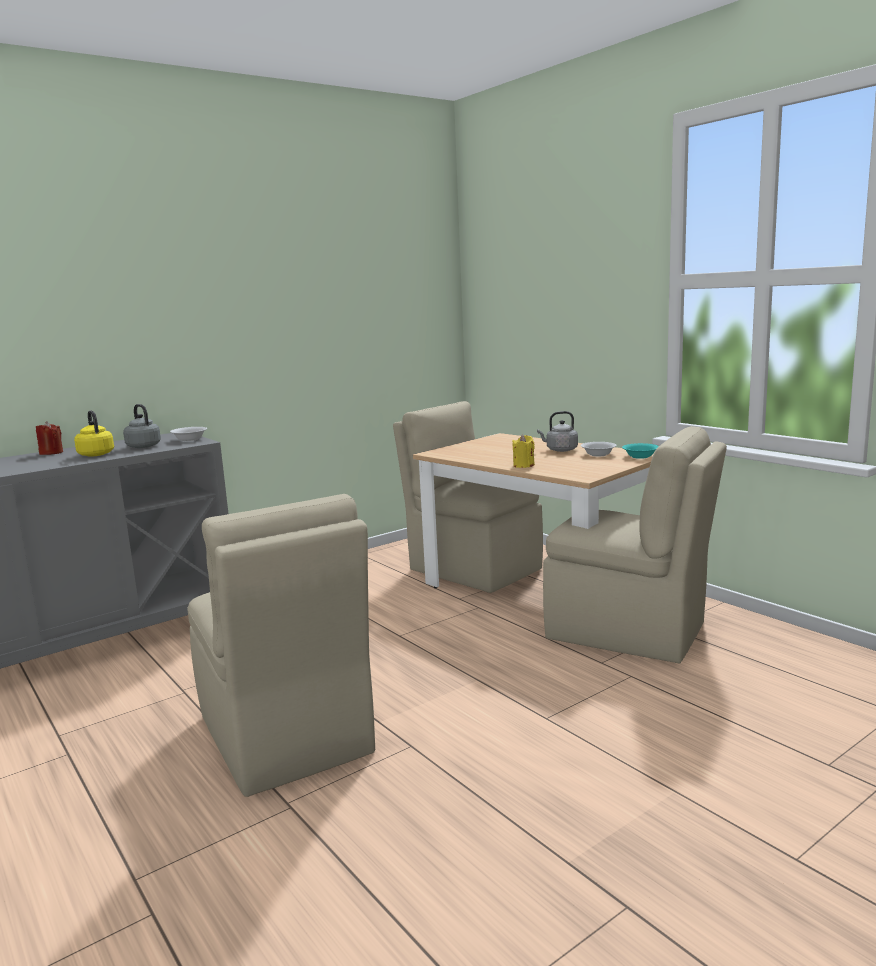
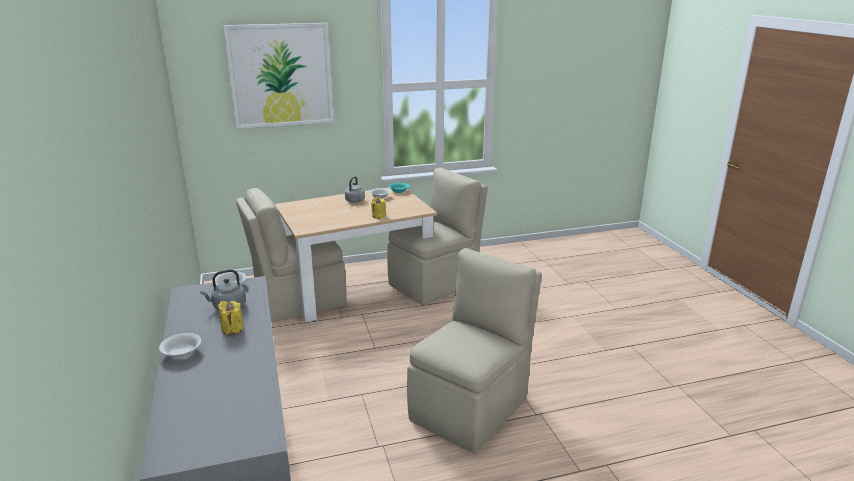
camera: 70 degrees left, 10 degrees up
(51, 453) = (182, 353): red candle -> white bowl
(95, 454) = (232, 329): yellow kettle -> yellow candle
(285, 737) = (471, 407): beige chair -> beige chair turned 45 degrees counterclockwise
(549, 262) = (281, 75): none -> picture

